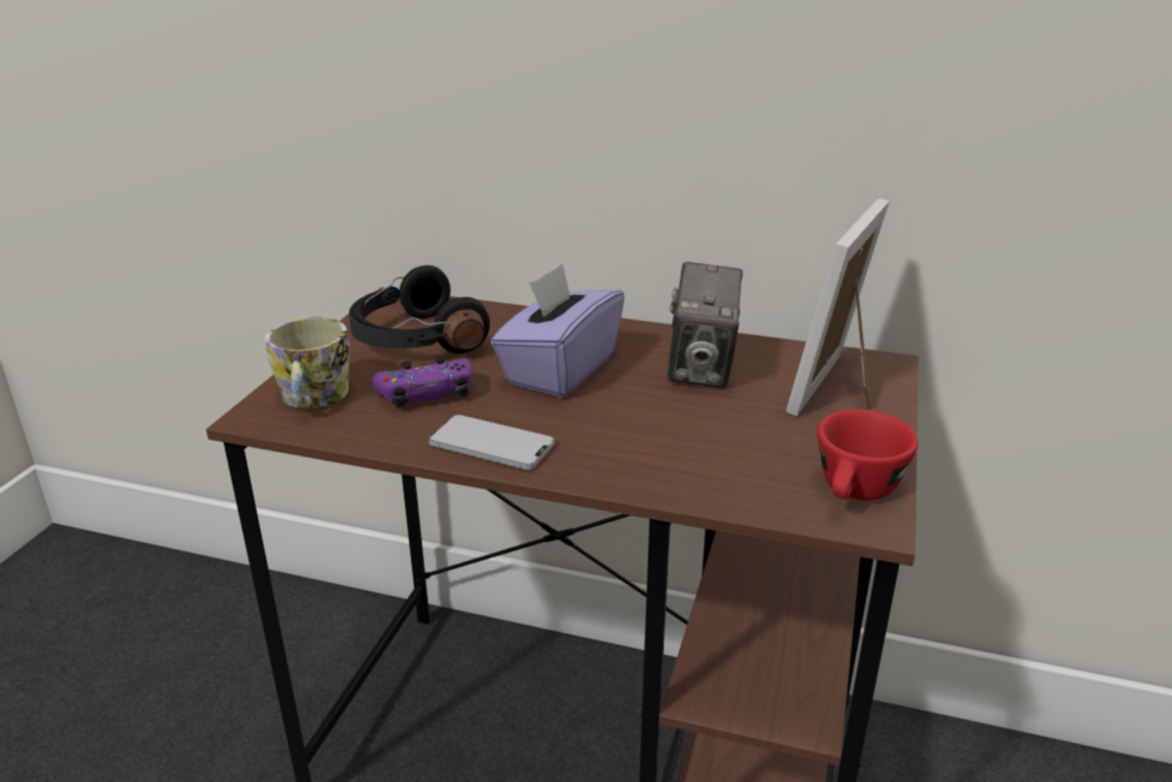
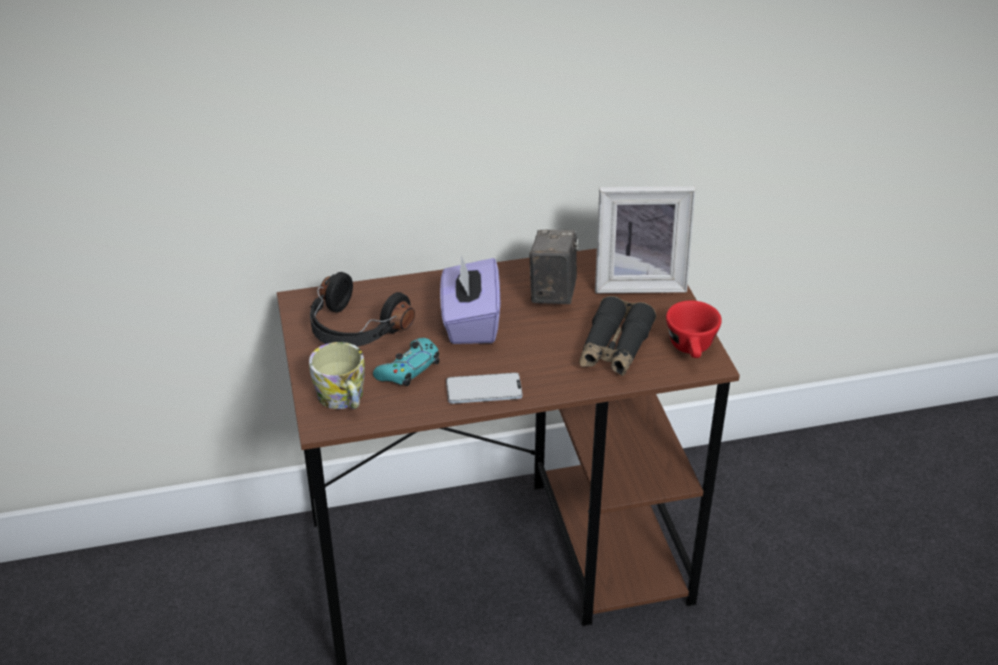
camera: 30 degrees left, 10 degrees up
(426, 393) = (408, 369): purple game controller -> turquoise game controller
(702, 370) = (552, 293): camera -> camera turned 150 degrees counterclockwise
(730, 454) = (614, 348): none -> black binoculars
(841, 390) = (639, 281): picture frame -> picture frame turned 90 degrees counterclockwise

